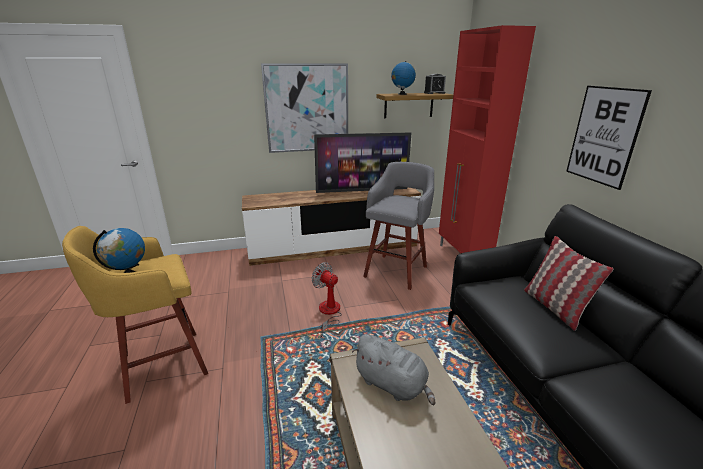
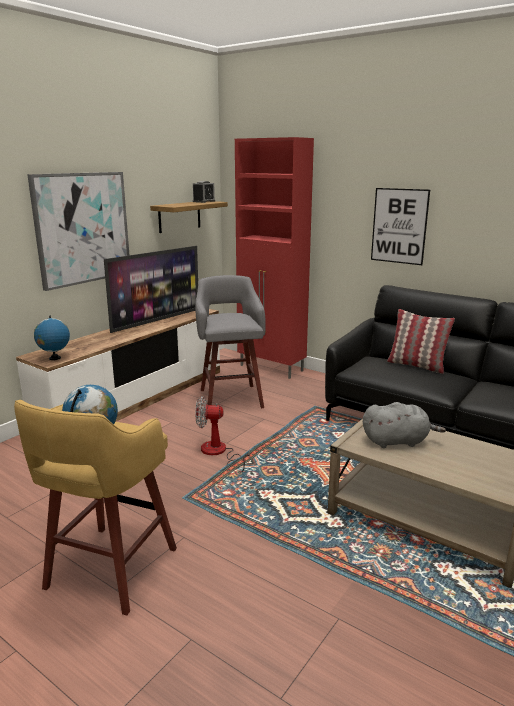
camera: 40 degrees left, 5 degrees down
(402, 94) = (180, 204): globe -> globe (54, 358)

